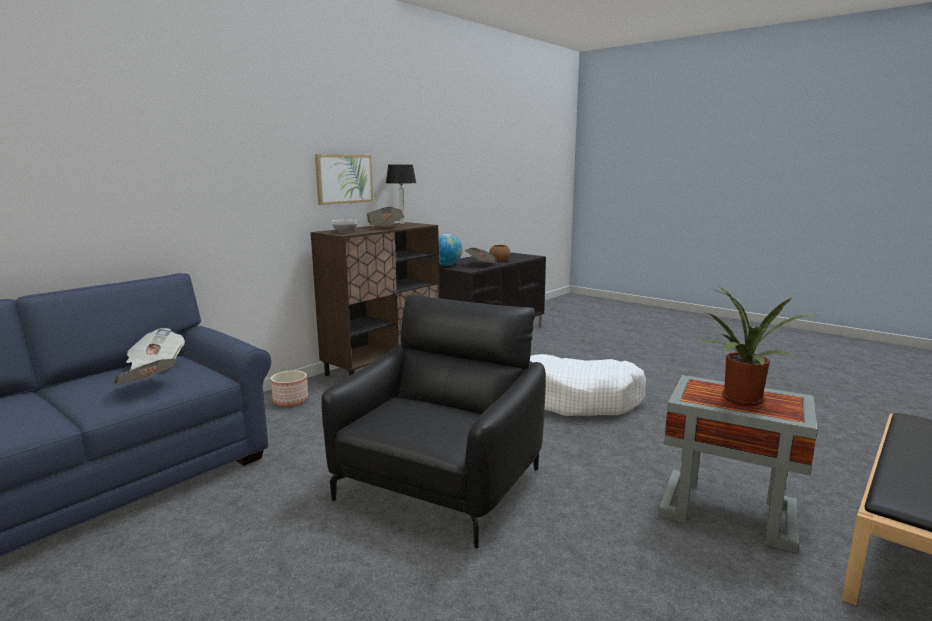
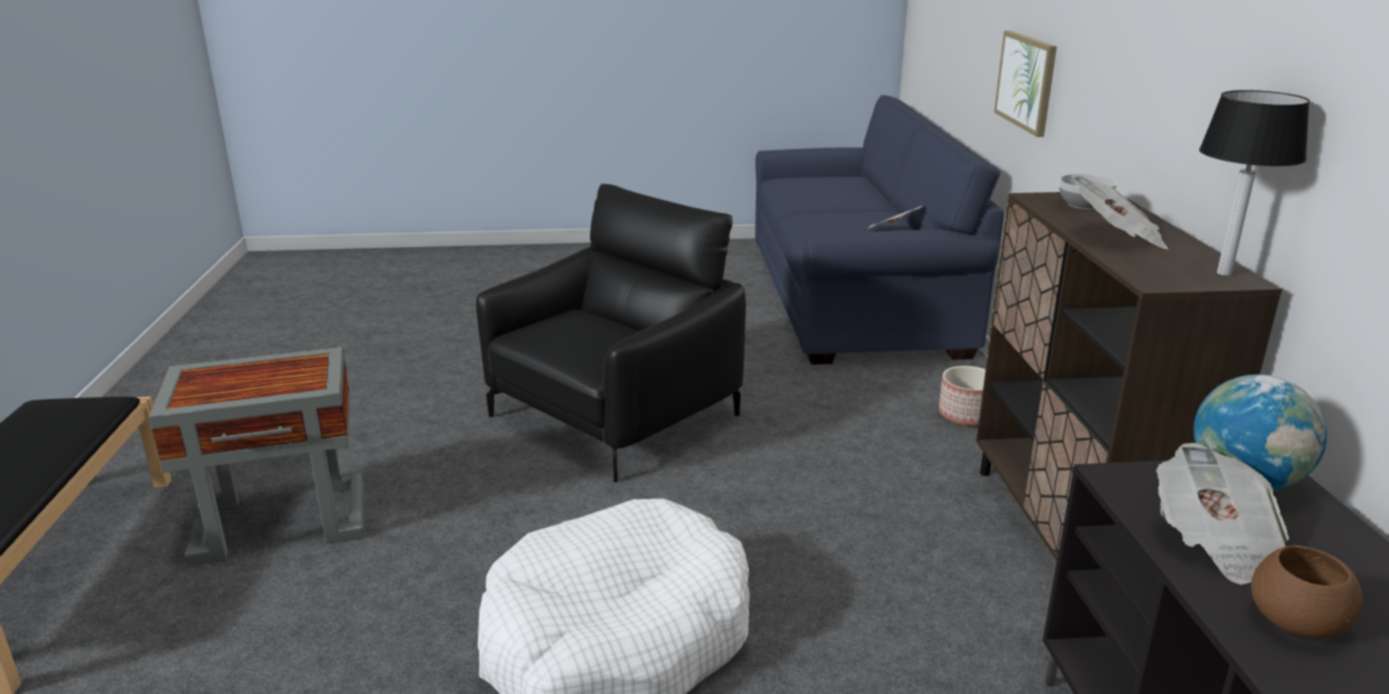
camera: 135 degrees right, 10 degrees up
(147, 387) = (827, 226): newspaper -> none
(344, 179) = (1199, 103): picture -> picture (1026, 81)
(439, 484) = (614, 416): black armchair -> black armchair turned 120 degrees counterclockwise
(741, 401) = (253, 375): potted plant -> none

